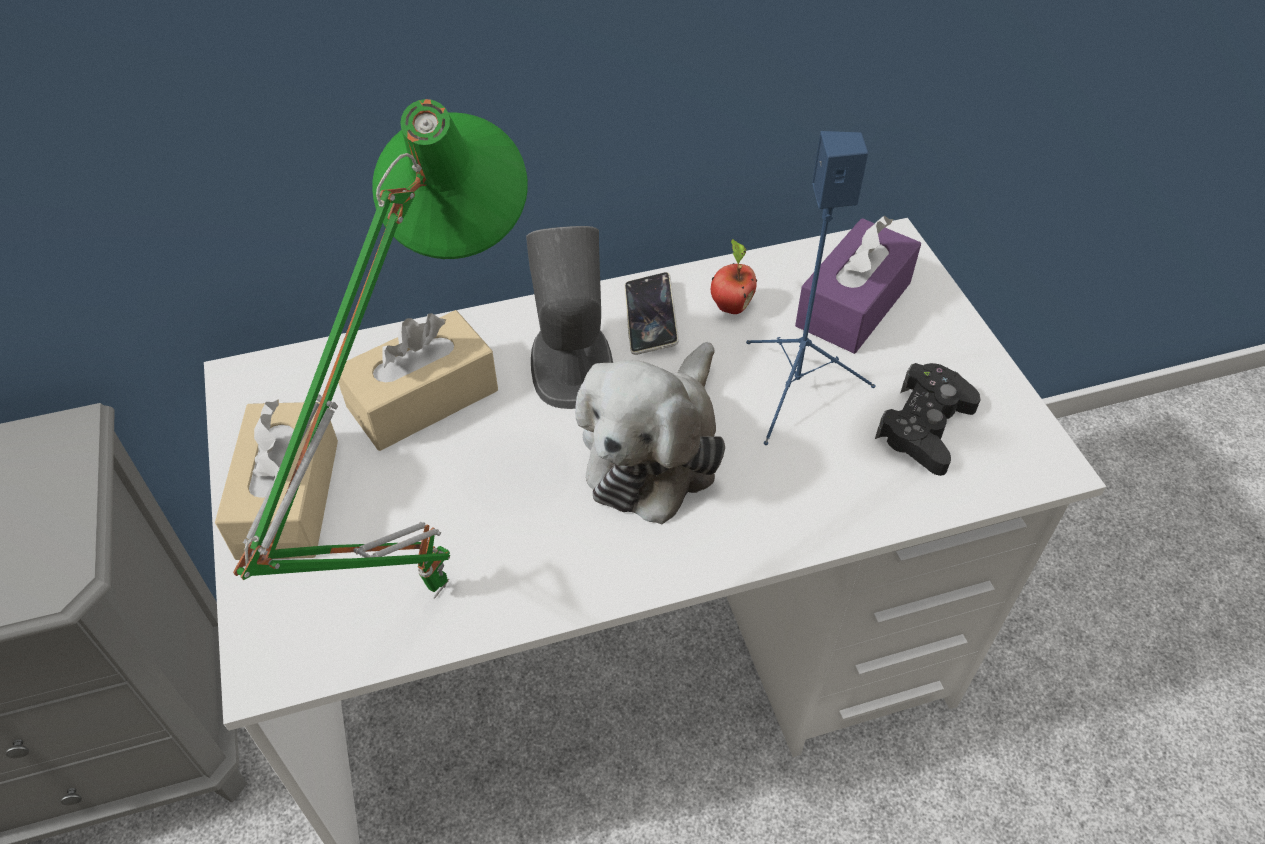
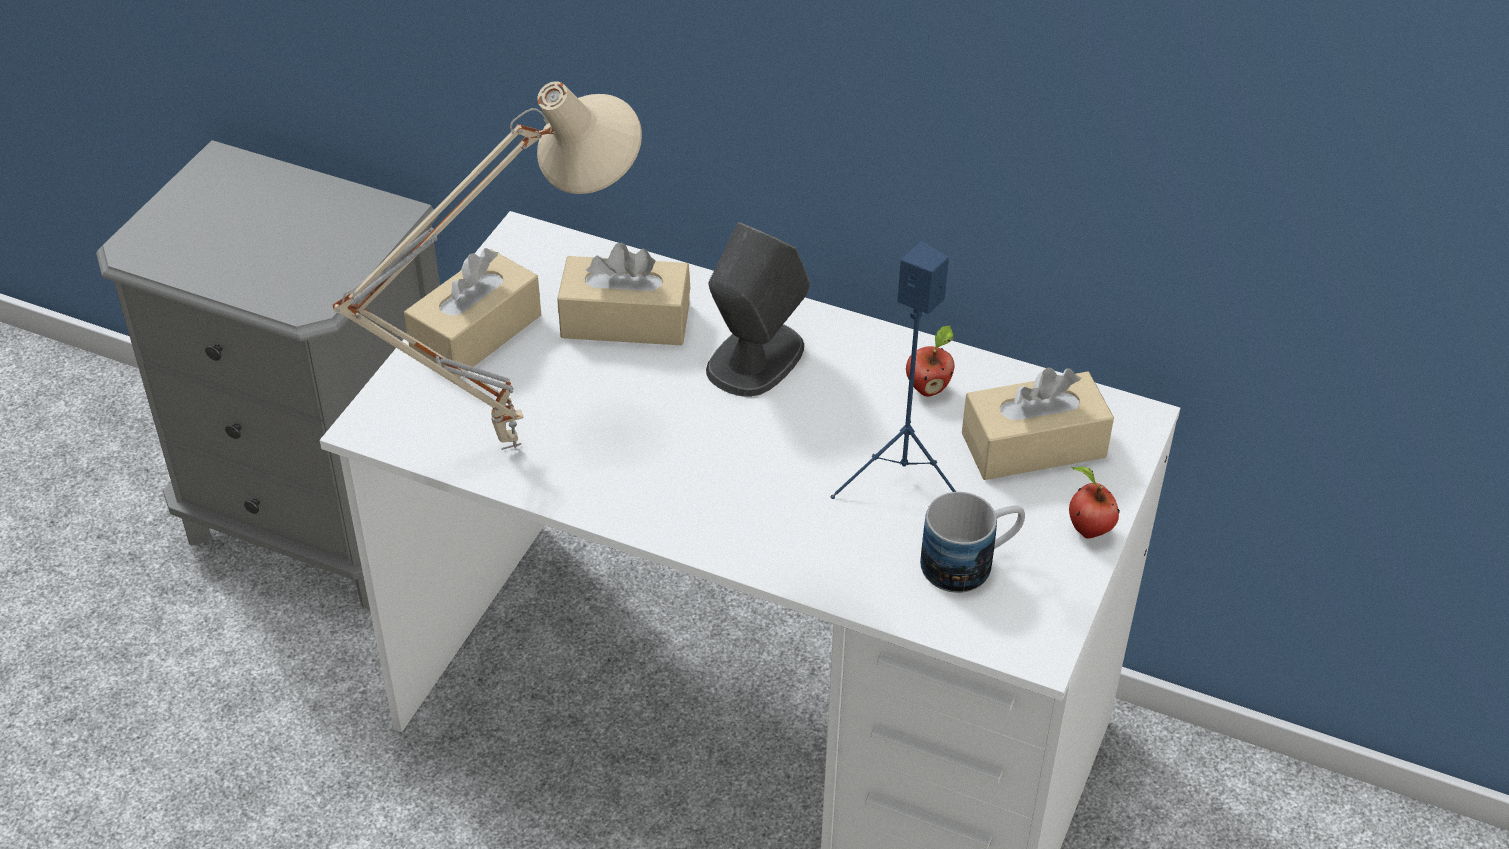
camera: 40 degrees right, 5 degrees down
(433, 585) = (509, 442): green table lamp -> beige table lamp
(650, 318) = (854, 360): phone -> none
(655, 450) = (746, 452): plush toy -> none
(853, 304) = (1033, 445): purple tissue box -> beige tissue box
(925, 427) = (971, 563): black game controller -> mug
(964, 345) = (1087, 529): none -> apple

